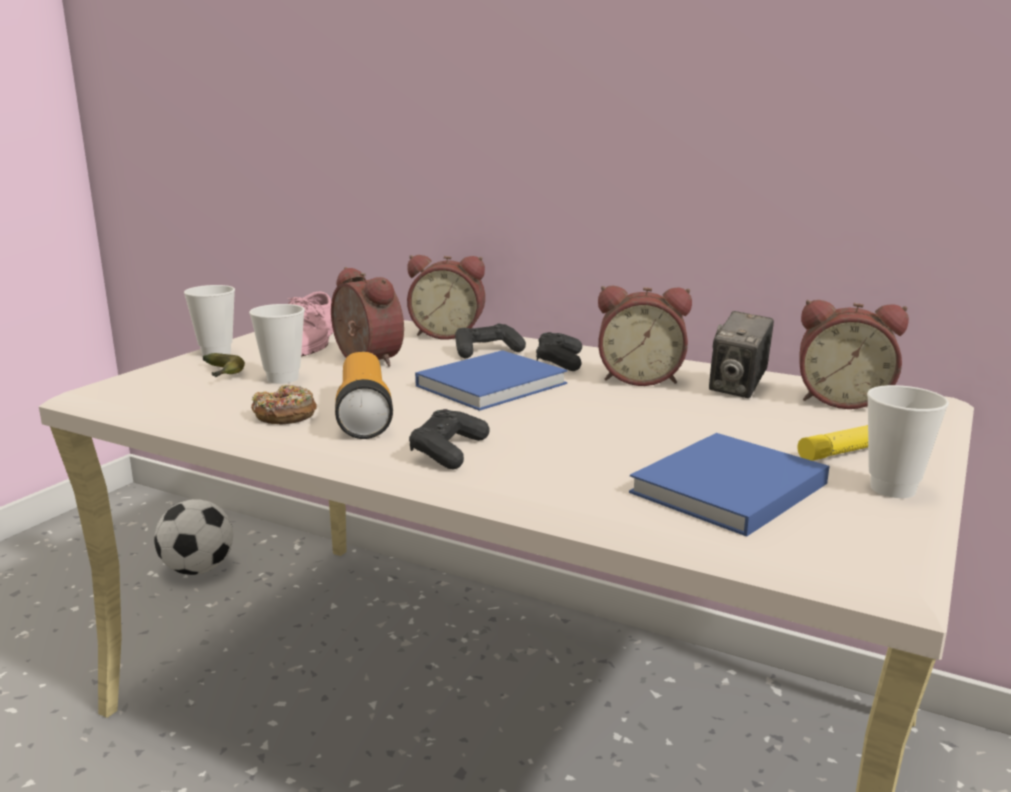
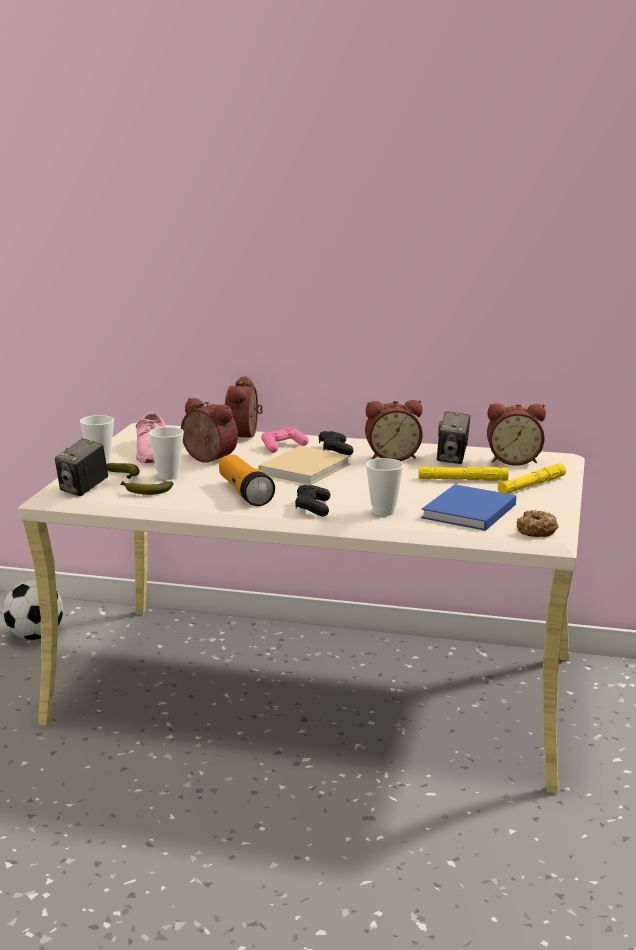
camera: 15 degrees left, 0 degrees up
(144, 387) = (83, 489): none -> camera
(221, 398) = (144, 492): none -> banana
(285, 415) = (197, 498): donut -> donut (536, 531)
(448, 334) = (245, 436): alarm clock -> alarm clock turned 105 degrees clockwise
(487, 351) = (282, 446): black game controller -> pink game controller
(495, 384) = (306, 468): blue book -> beige book
(741, 425) = (462, 479): none -> yellow flashlight
(893, 489) = (547, 504): cup -> cup (383, 512)

